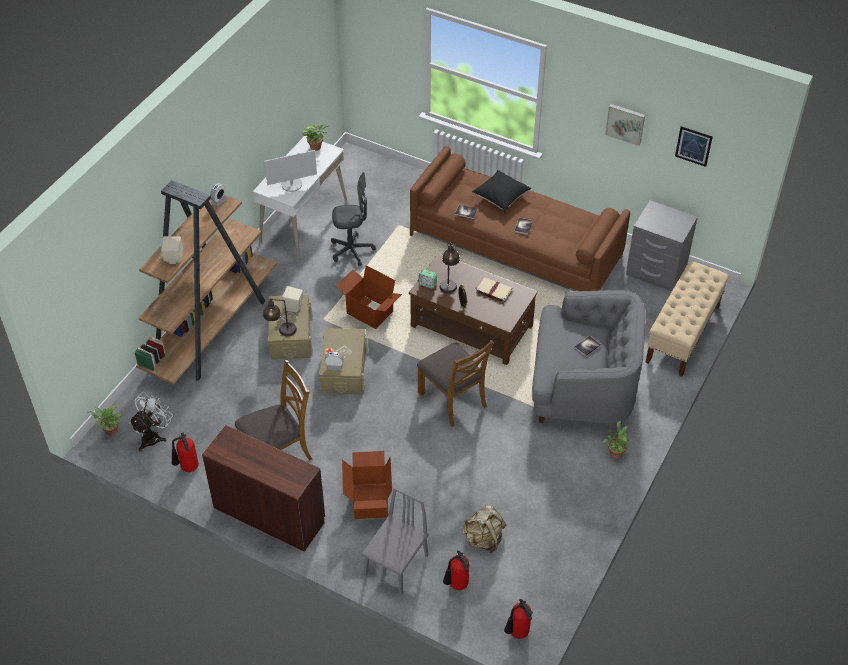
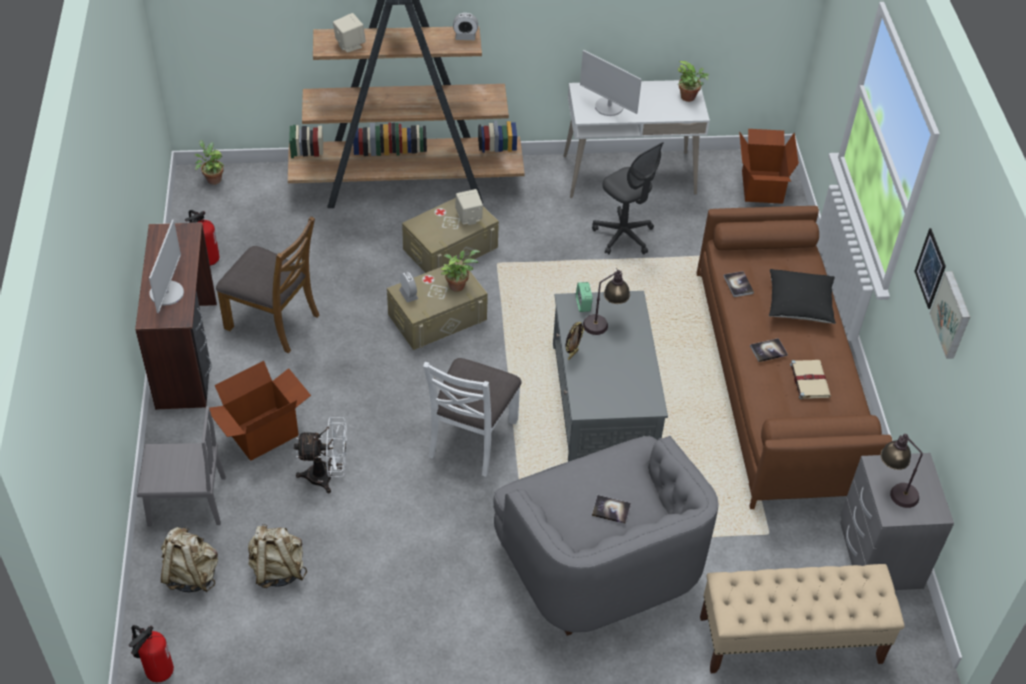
camera: 55 degrees right, 0 degrees up
(153, 436) = (229, 213): white fan -> white fan (327, 476)
(278, 469) = (167, 293): none -> monitor
(281, 331) = (424, 225): table lamp -> table lamp (894, 489)
(369, 313) = (541, 297): cardboard box -> cardboard box (761, 186)
(453, 399) = (471, 438): brown chair -> white chair
(456, 585) = (191, 575): fire extinguisher -> beige backpack
(472, 326) = (602, 402): brown coffee table -> grey coffee table
(493, 290) = (628, 371): beige book -> beige book (809, 380)
(615, 452) = (515, 650): potted plant -> potted plant (458, 284)
(693, 146) = (988, 409): picture -> picture (930, 268)

